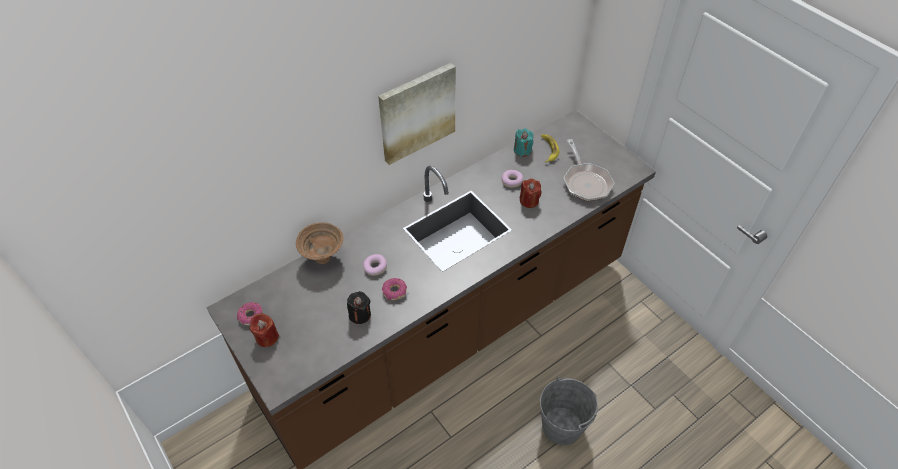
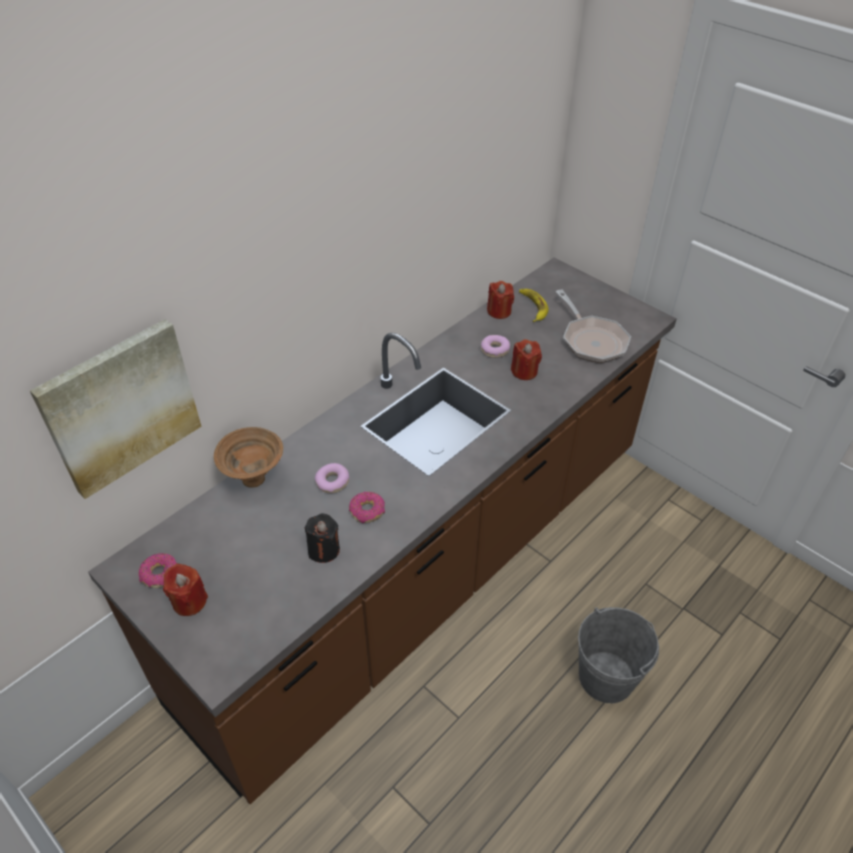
camera: 10 degrees left, 5 degrees down
(417, 112) = (366, 257): picture -> picture (120, 407)
(522, 150) = (499, 311): turquoise candle -> red candle

